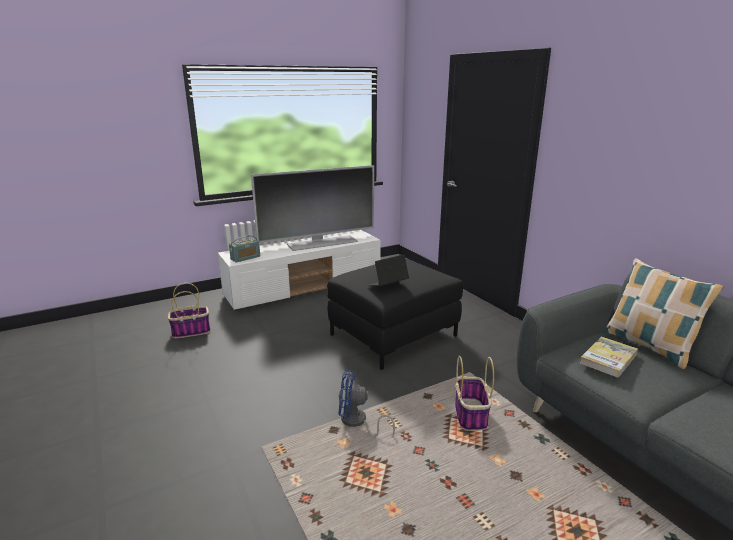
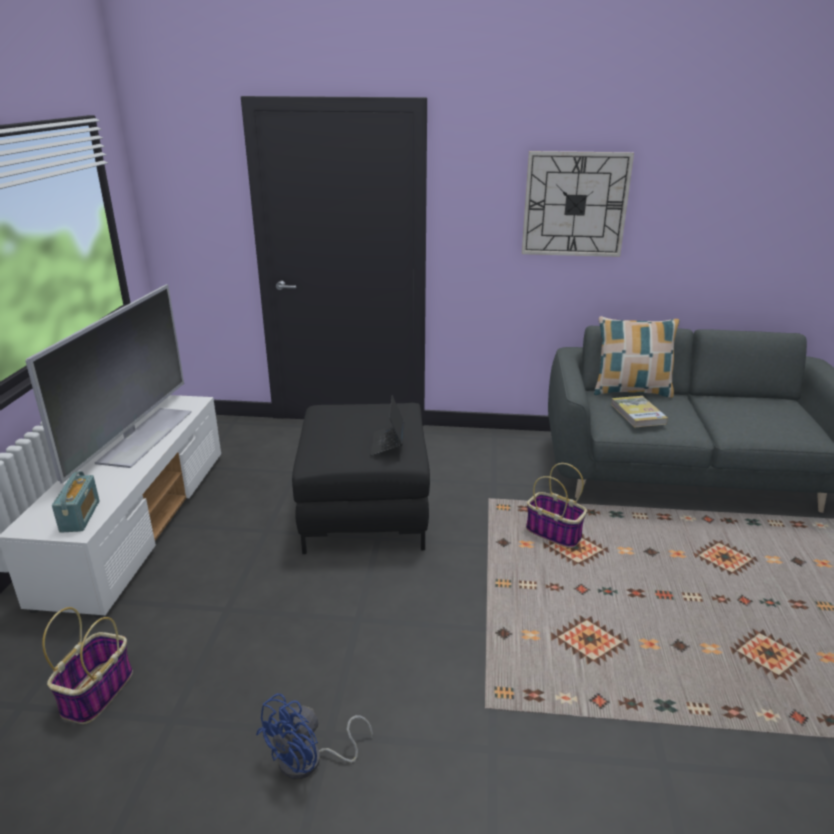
camera: 55 degrees left, 5 degrees up
(357, 422) = (504, 610): blue fan -> blue fan (310, 761)
(656, 146) = (575, 204): none -> wall clock

